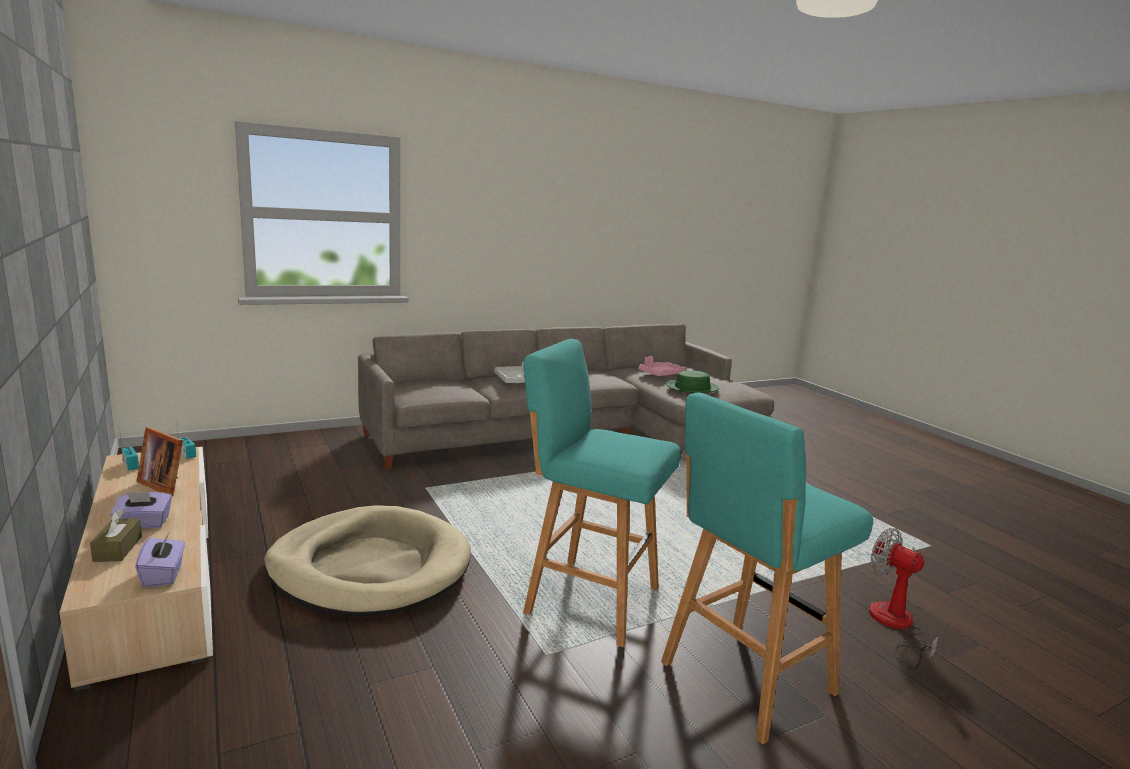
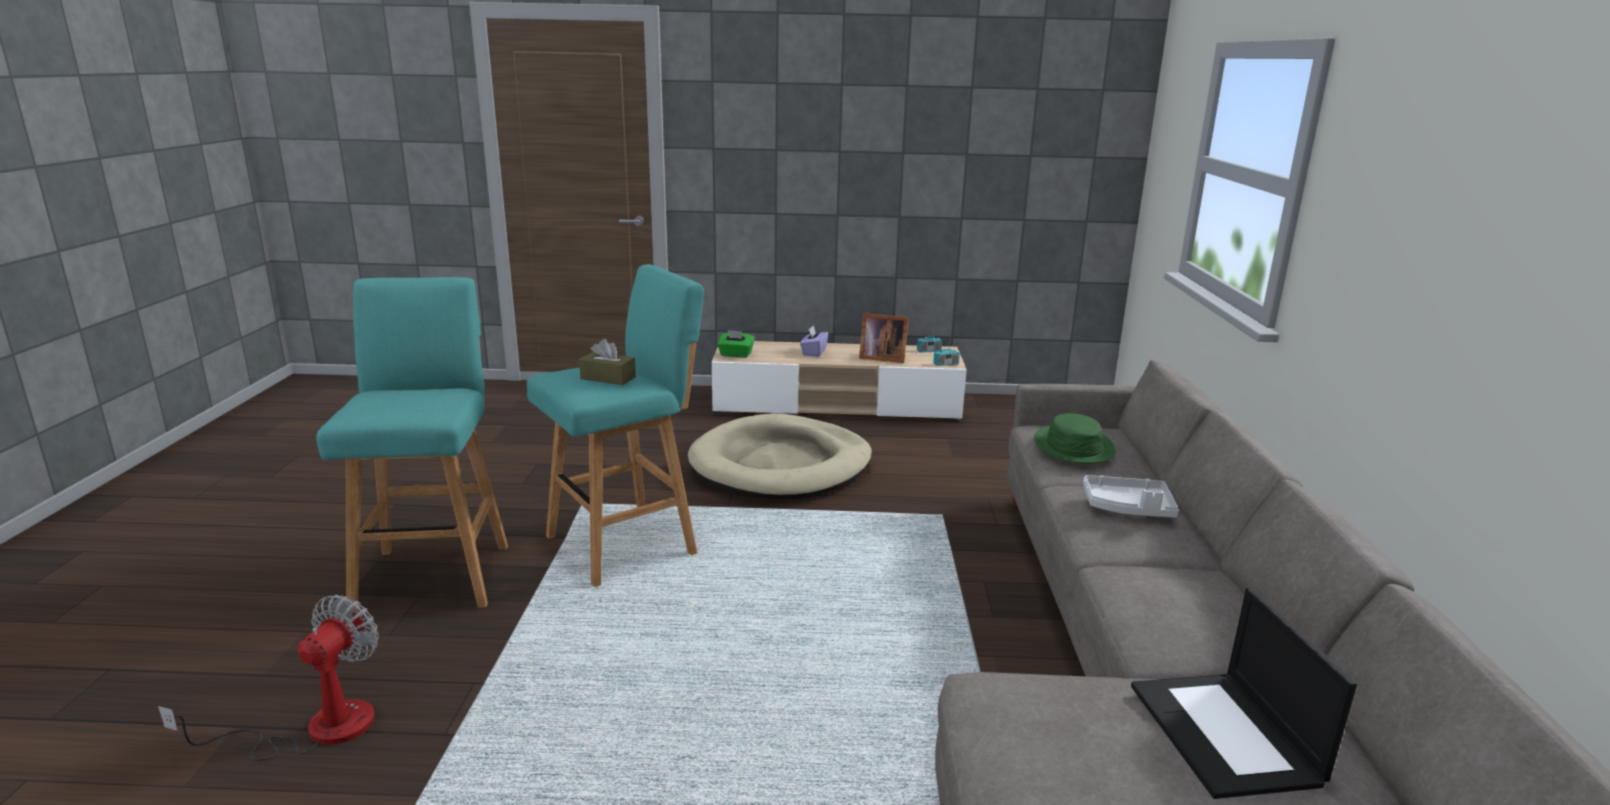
camera: 120 degrees right, 5 degrees up
(118, 549) = (782, 348): brown tissue box -> brown tissue box (608, 378)
(163, 575) = (735, 355): purple tissue box -> green tissue box
(165, 484) = (881, 358): picture frame -> picture frame turned 135 degrees counterclockwise
(660, 374) = (1226, 735): pink tray -> laptop
(692, 388) = (1064, 730): green hat -> green hat (1073, 446)
(895, 626) = (315, 728): fan -> fan turned 60 degrees counterclockwise

